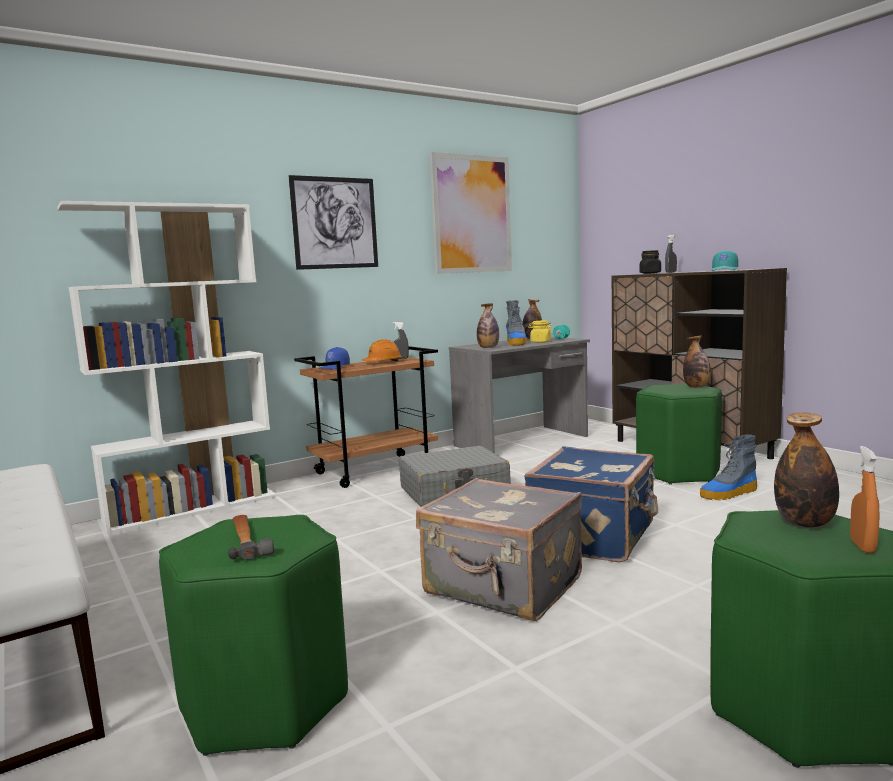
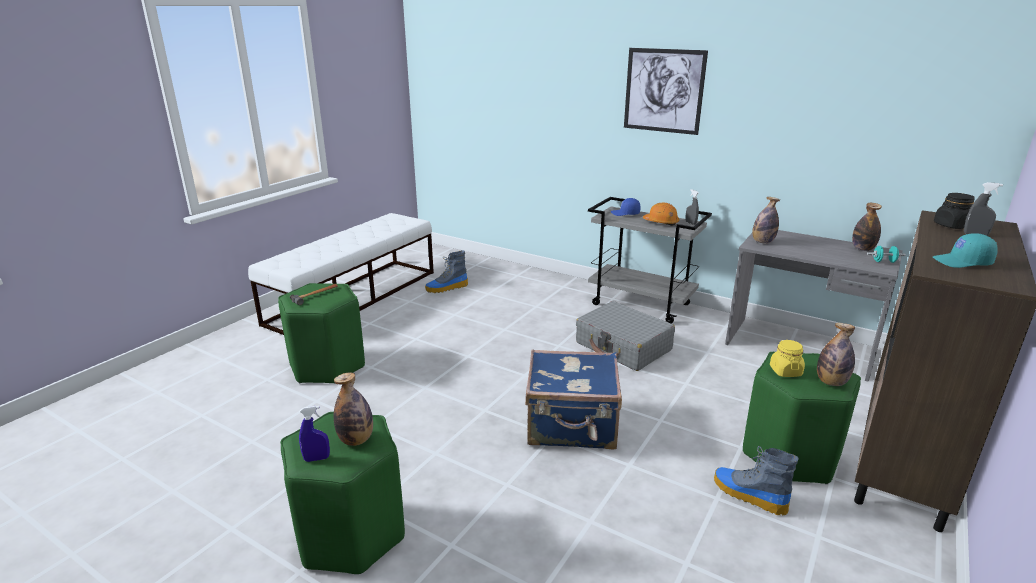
camera: 65 degrees right, 15 degrees up
(192, 508) = (522, 273): white bookcase -> none
(375, 470) = (642, 304): brown cart -> grey cart
(471, 214) = (828, 91): picture -> none
(503, 587) = (465, 402): grey suitcase -> none
(516, 343) = (813, 247): boot -> boot (446, 288)
(540, 342) = (836, 256): yellow jar -> yellow jar (785, 371)
(862, 546) = (317, 458): orange spray bottle -> blue spray bottle

